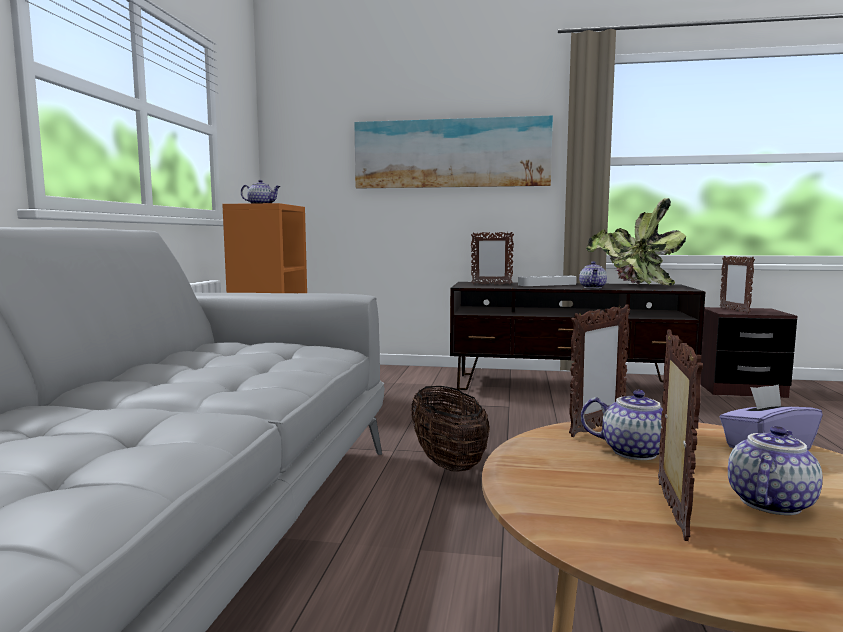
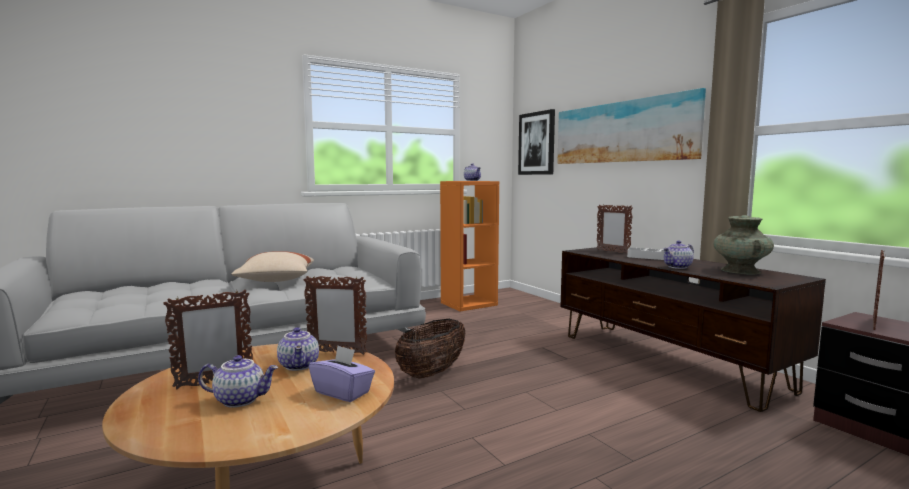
camera: 50 degrees right, 0 degrees up
(196, 378) = (276, 281): none -> beige pillow
(311, 161) = (537, 143): none -> picture
(631, 285) = (740, 271): potted plant -> turquoise vase

